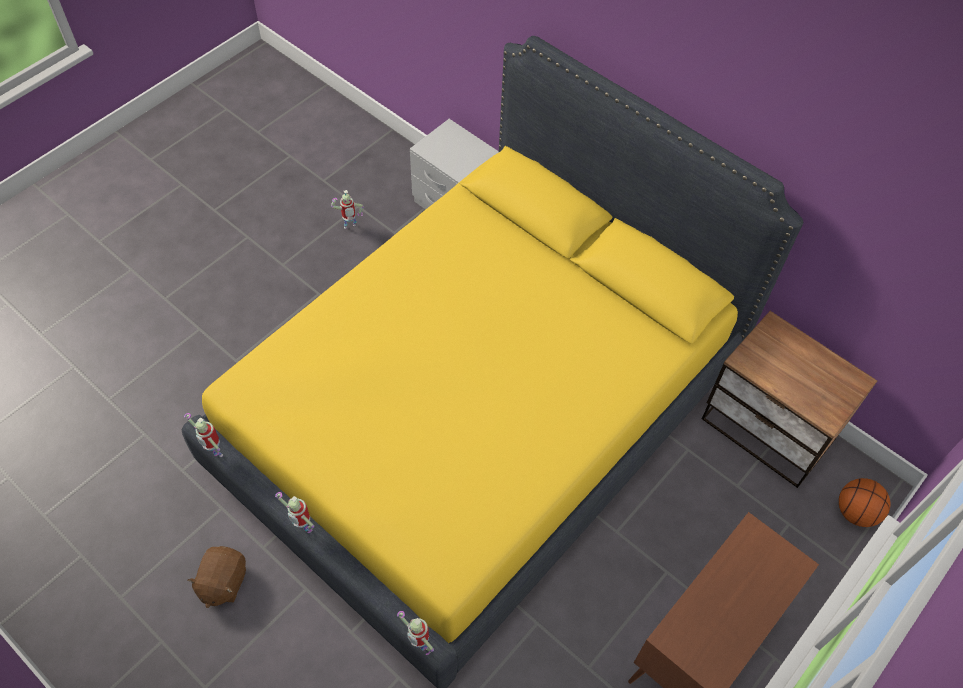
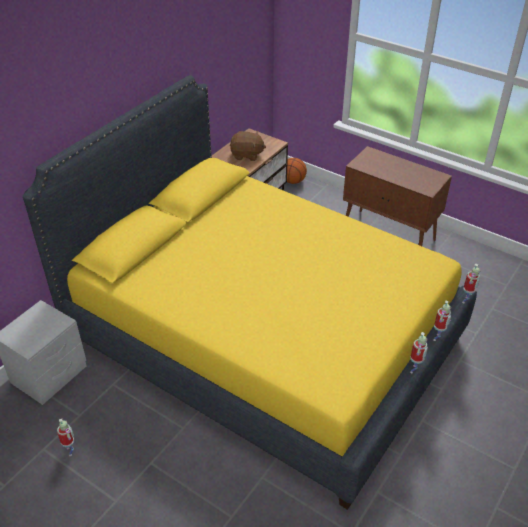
camera: 95 degrees left, 15 degrees down
(214, 453) = (373, 439): toy robot -> toy robot (438, 338)
(222, 582) = (436, 476): brown plush toy -> brown plush toy (247, 155)

